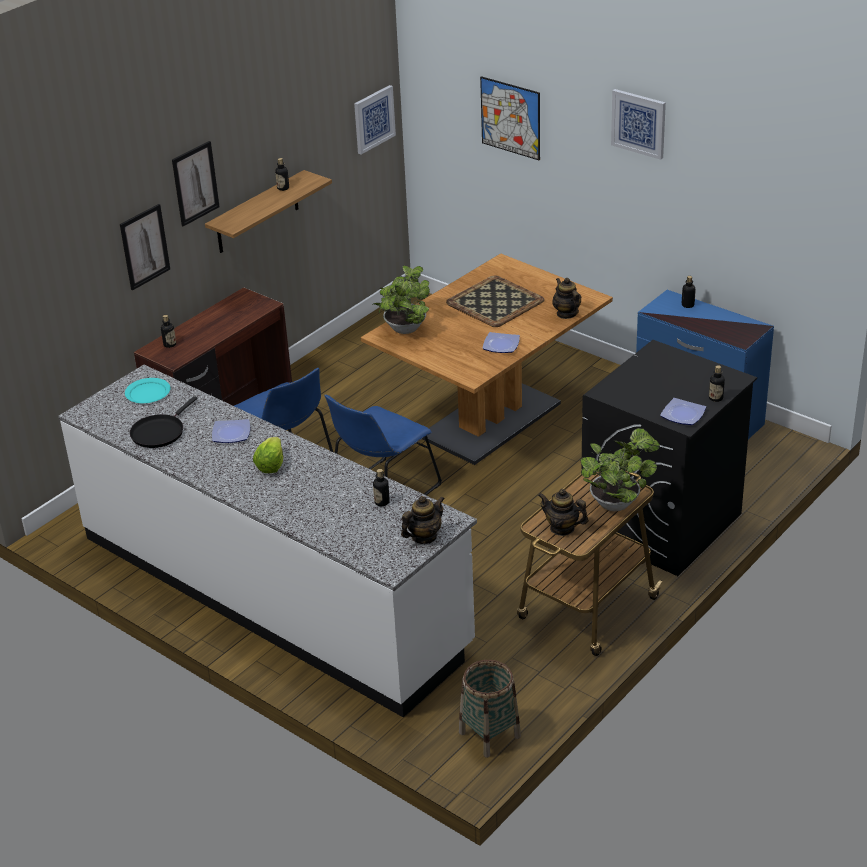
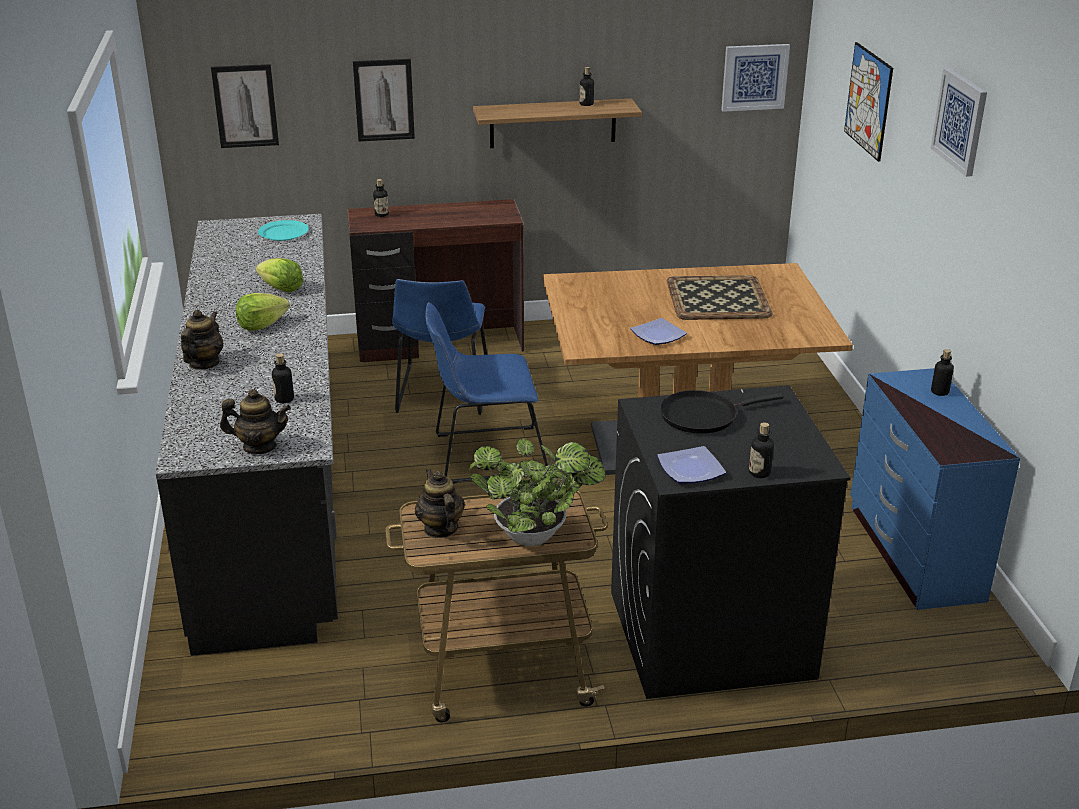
camera: 40 degrees right, 5 degrees down
(159, 432) = (236, 263): black frying pan -> black frying pan (703, 415)
(195, 183) = (466, 54): picture -> picture (245, 106)
(232, 434) = (281, 289): plate -> lettuce
(273, 591) = (273, 482): white counter -> black counter
(404, 330) = (589, 285): potted plant -> none
(489, 735) = (228, 726): basket -> none
(566, 314) = (774, 338): teapot -> teapot (204, 363)

